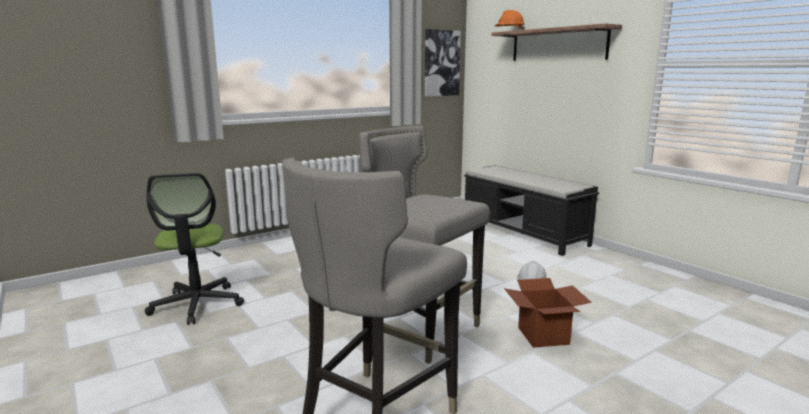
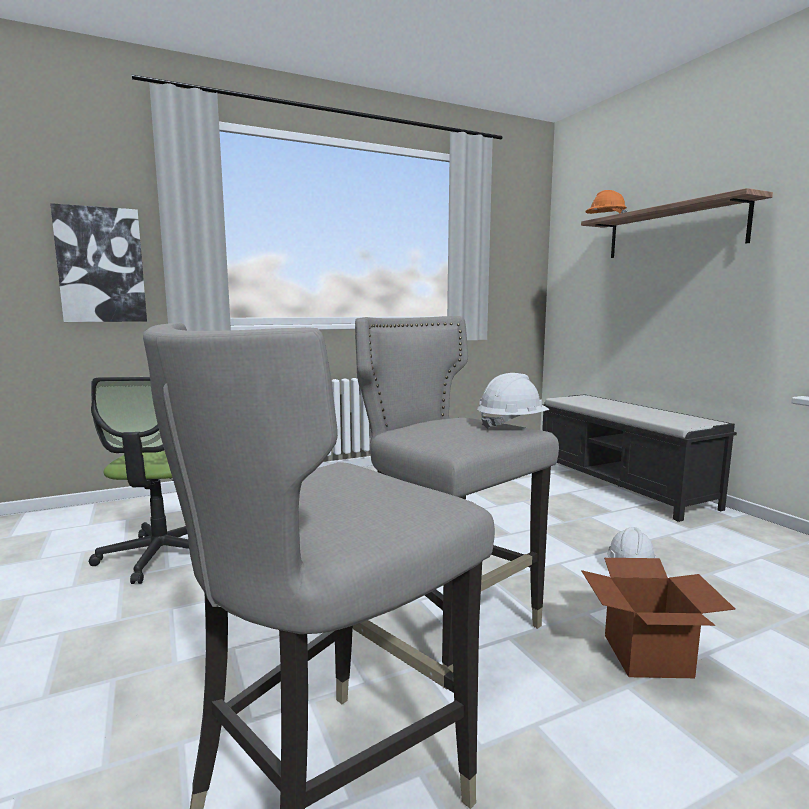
camera: 10 degrees right, 5 degrees down
(441, 63) = (516, 265): picture -> picture (101, 265)
(460, 199) = (511, 424): none -> white hard hat

